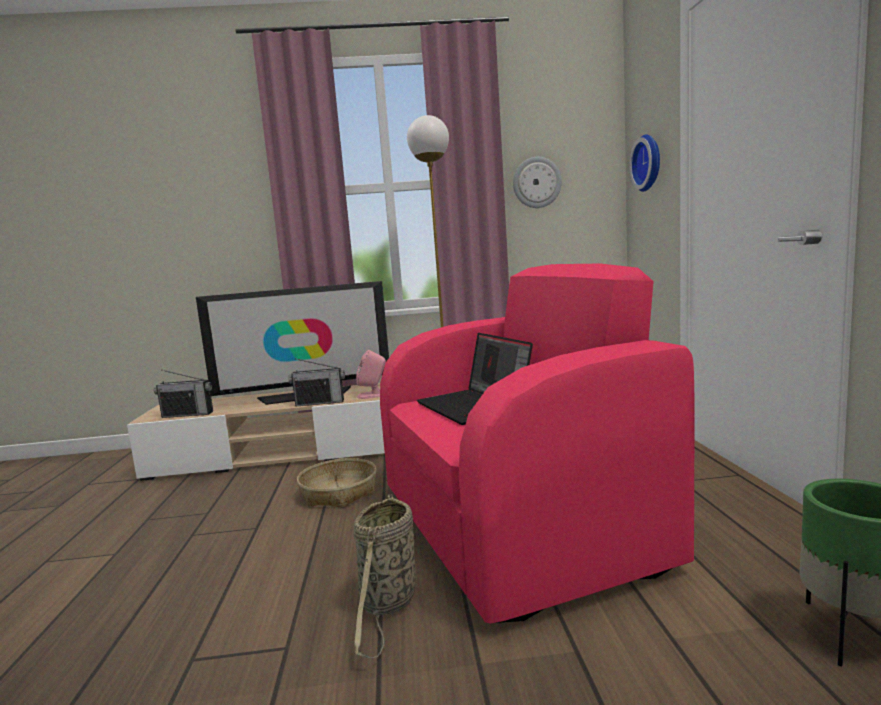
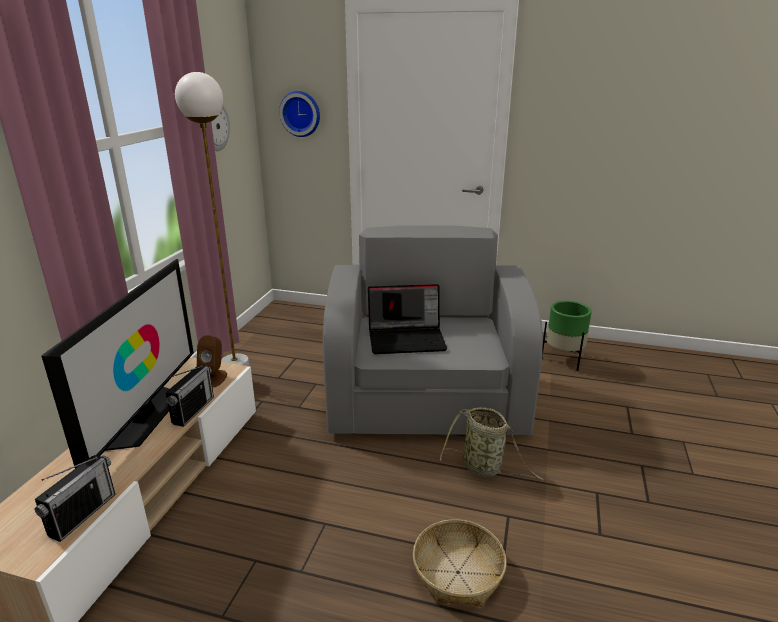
camera: 70 degrees left, 15 degrees up
(339, 493) = (299, 466): basket -> basket (457, 572)
(373, 395) = (214, 378): pink speaker -> brown speaker
(517, 526) = (427, 401): pink armchair -> grey armchair

